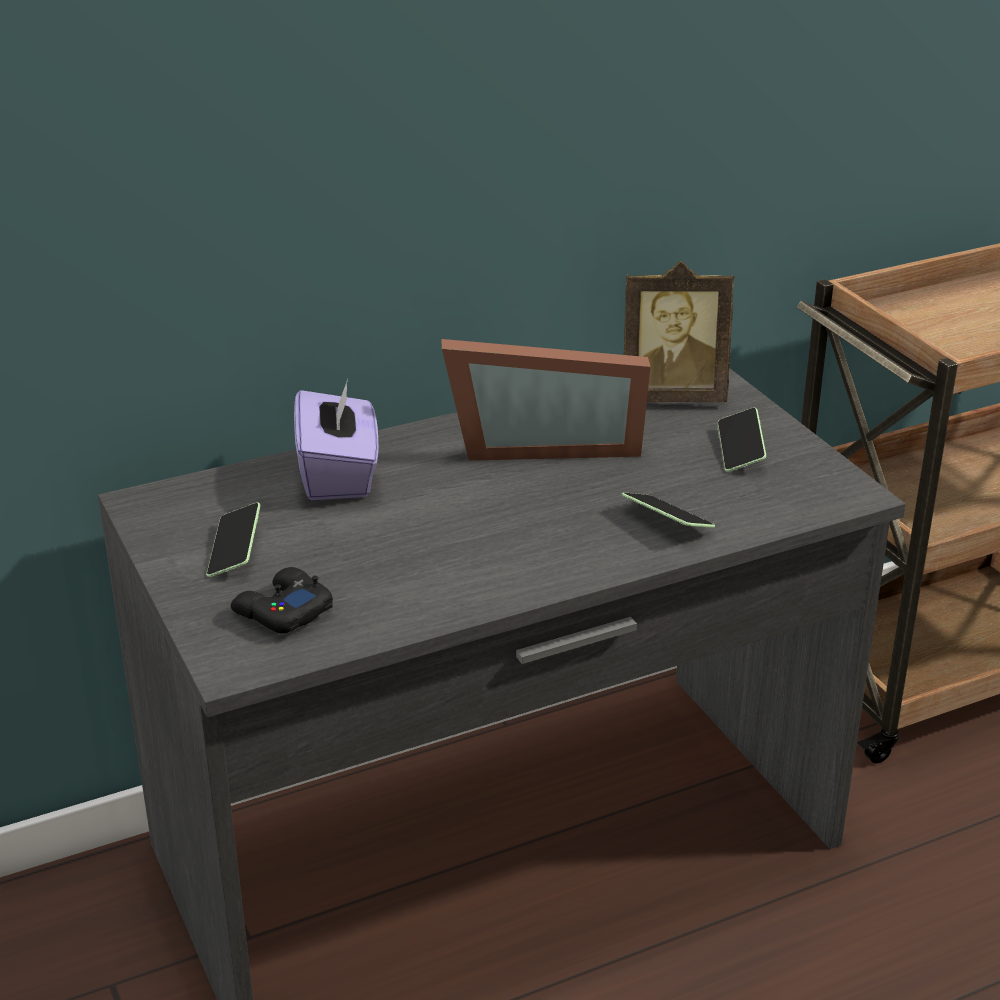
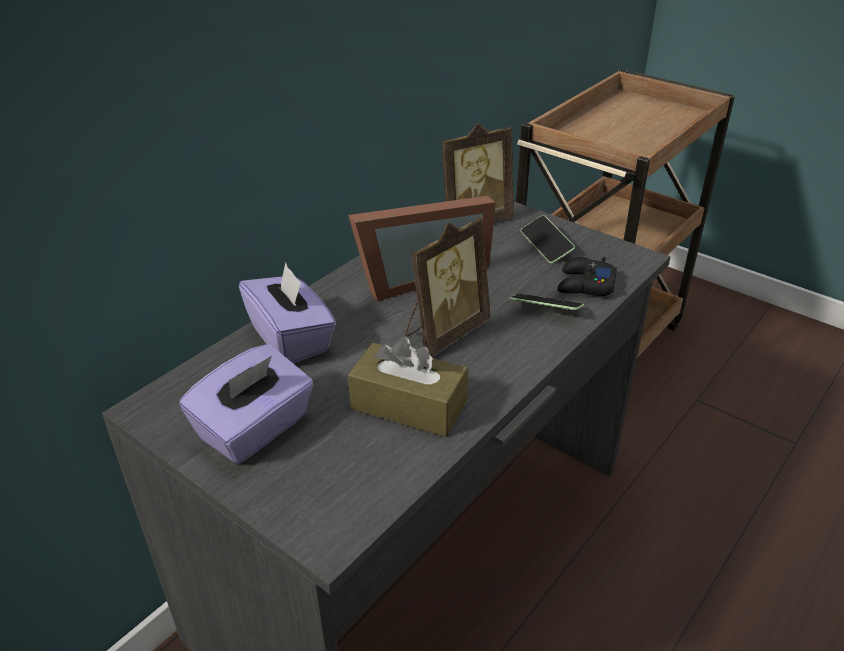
camera: 25 degrees left, 5 degrees up
(235, 551) = (255, 429): phone -> purple tissue box
(282, 611) = (332, 472): black game controller -> black game controller (585, 285)
(413, 575) = (409, 405): none -> brown tissue box
(519, 513) = (444, 331): none -> picture frame

